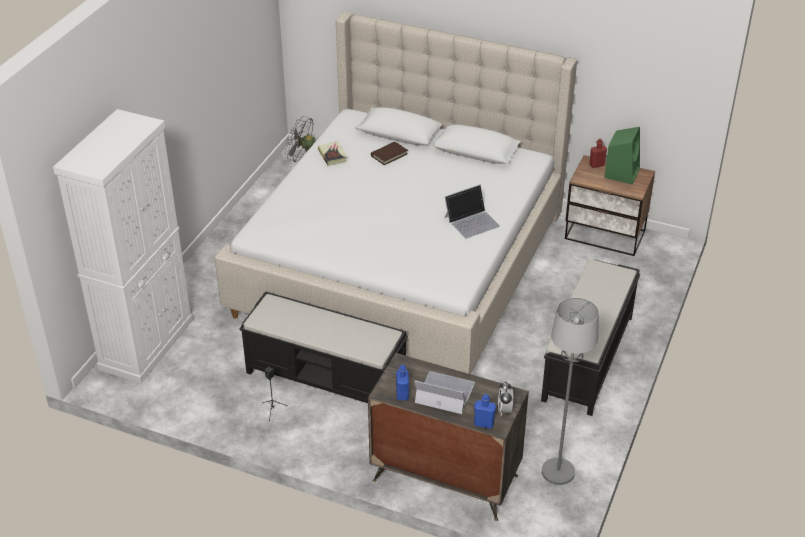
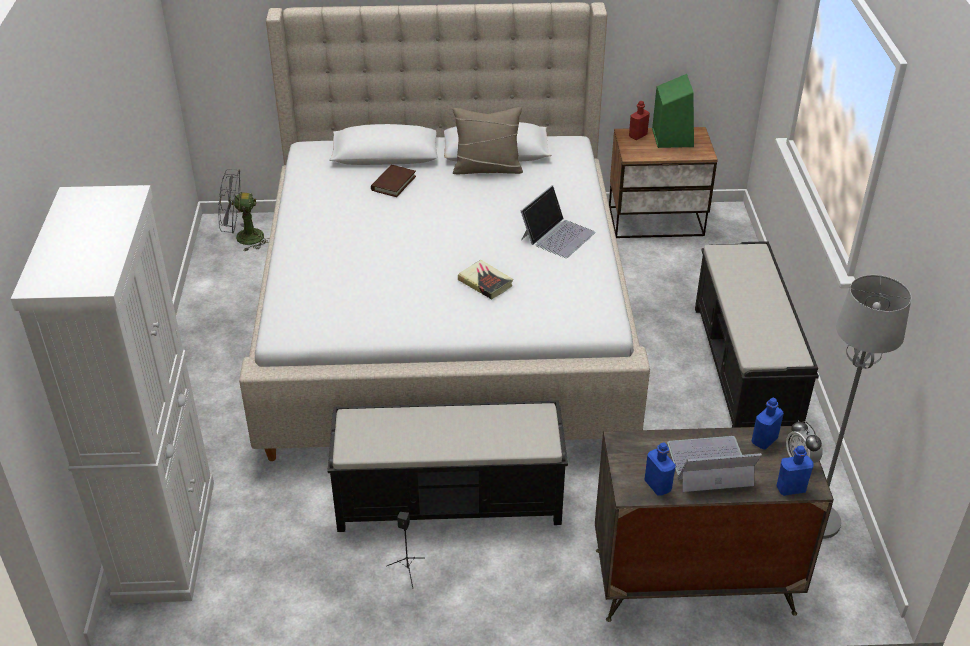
camera: 25 degrees left, 0 degrees up
(332, 155) = (320, 202): book -> book (485, 283)
(460, 161) = (487, 168): none -> beige pillow
(492, 391) = (764, 440): none -> blue bottle

